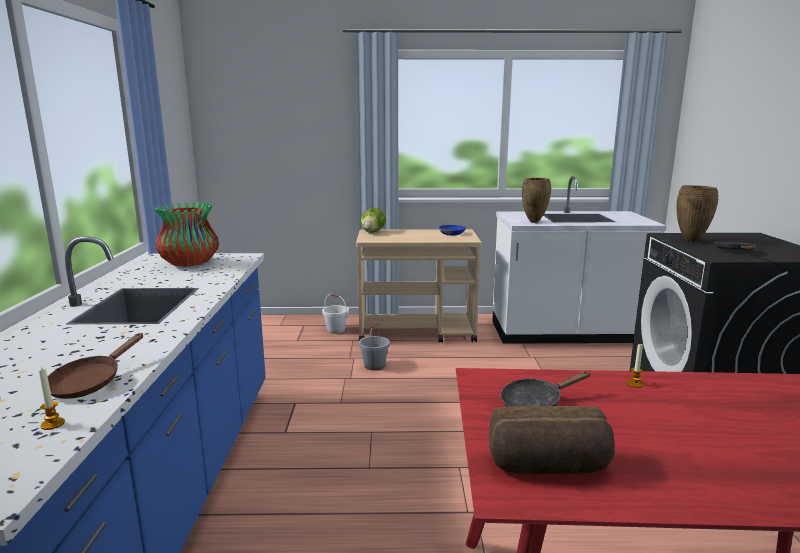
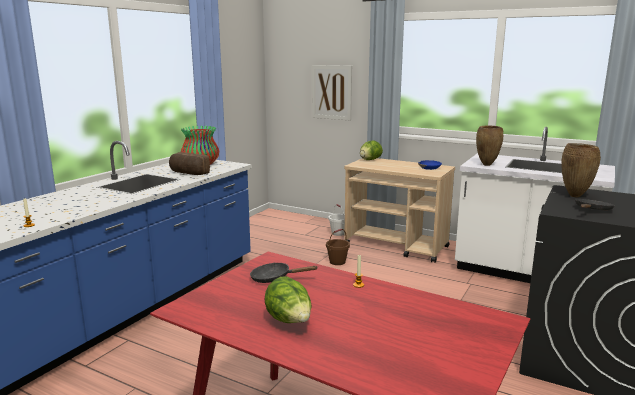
camera: 30 degrees right, 0 degrees up
(90, 382) = (64, 213): brown frying pan -> none
(299, 151) = (331, 92): none -> picture
(374, 365) = (337, 262): grey bucket -> brown bucket
(549, 467) = (221, 306): bread -> bread (188, 173)
(665, 459) = (289, 321): none -> lettuce

